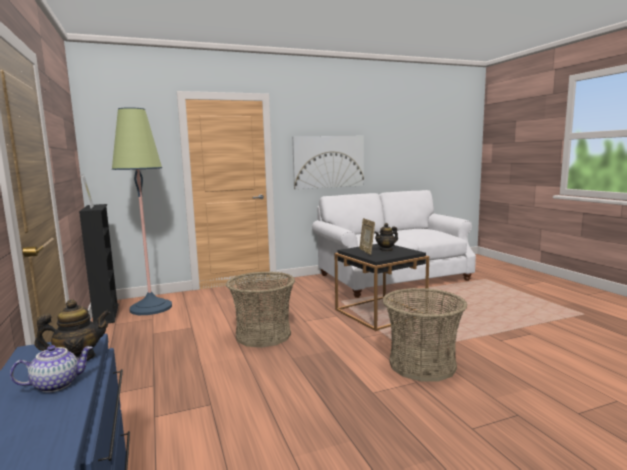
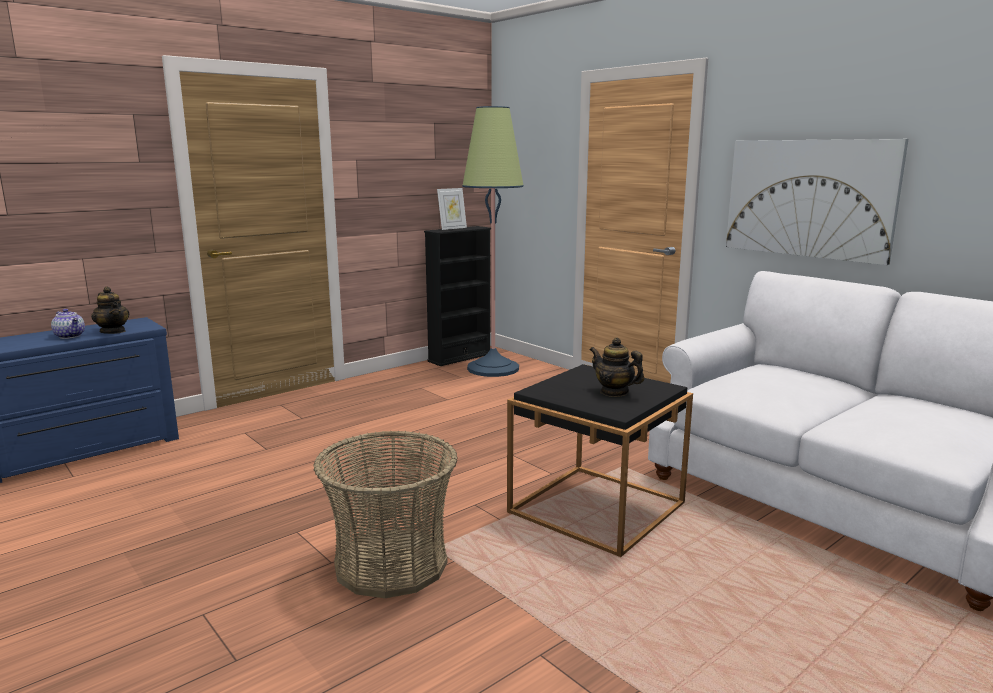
camera: 70 degrees right, 5 degrees up
(263, 335) = (445, 439): basket -> none
(366, 252) = (583, 381): picture frame -> none

